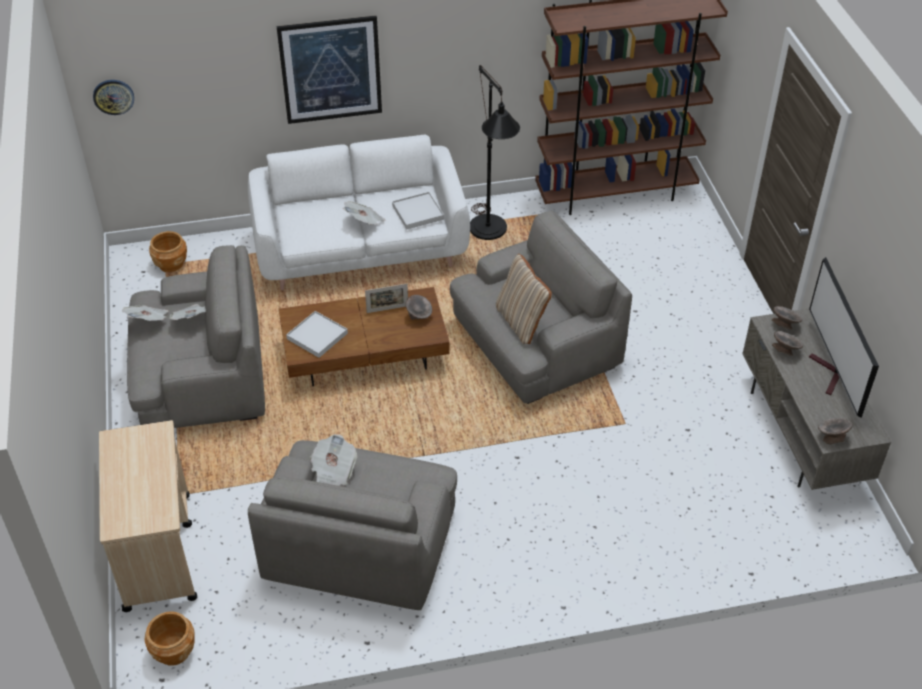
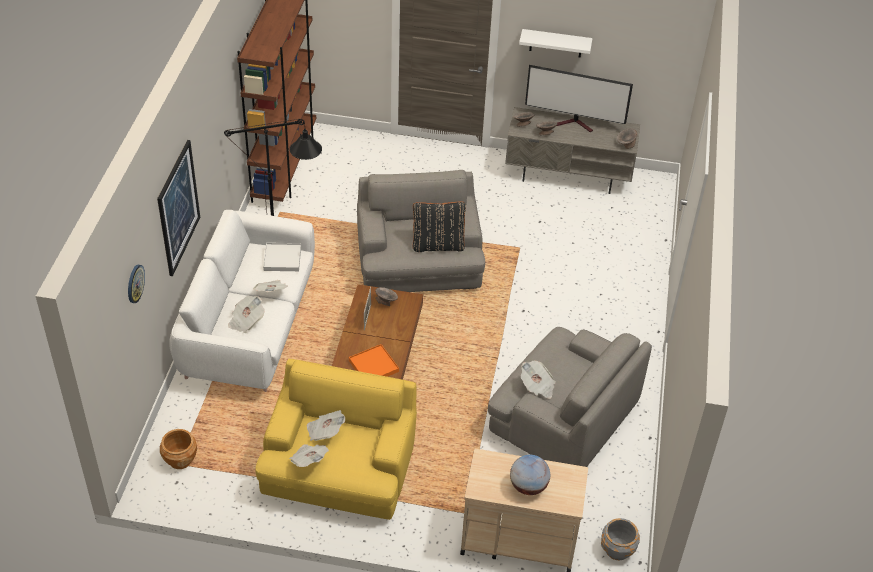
camera: 70 degrees left, 0 degrees up
(113, 96) = (107, 354): wall clock -> wall clock (135, 283)
(130, 481) = (528, 486): none -> globe
(173, 651) = (617, 550): brown planter -> grey planter
(201, 375) = (339, 470): grey armchair -> yellow armchair
(314, 218) = (246, 321): none -> newspaper
(317, 336) = (373, 366): white tray -> orange tray
(521, 322) = (438, 245): beige pillow -> black pillow
(862, 253) = (556, 43): none -> white shelf

